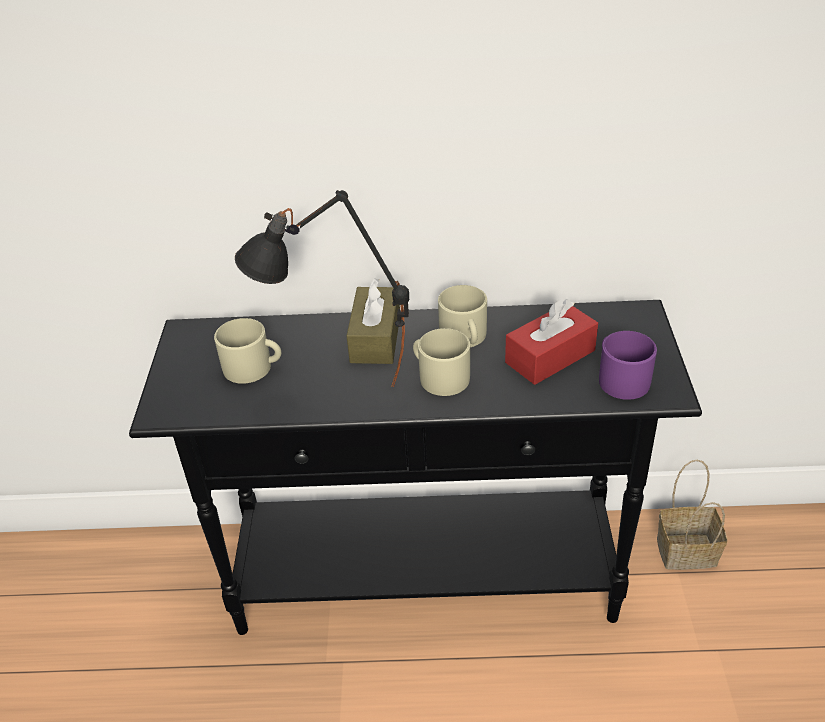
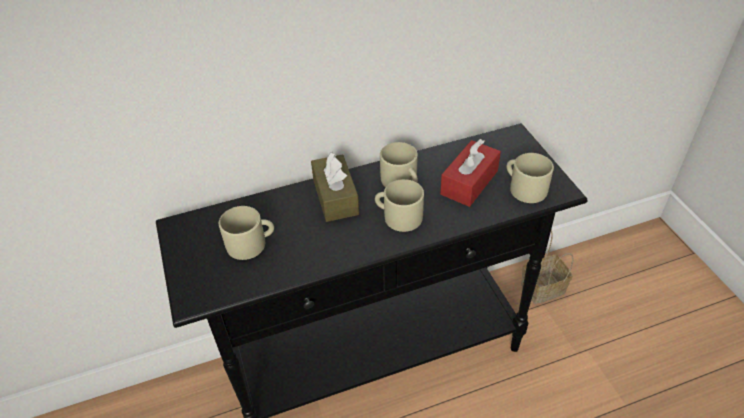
camera: 20 degrees left, 5 degrees up
(339, 399) = (332, 252): black table lamp -> none
(620, 378) = (524, 187): purple mug -> beige mug

